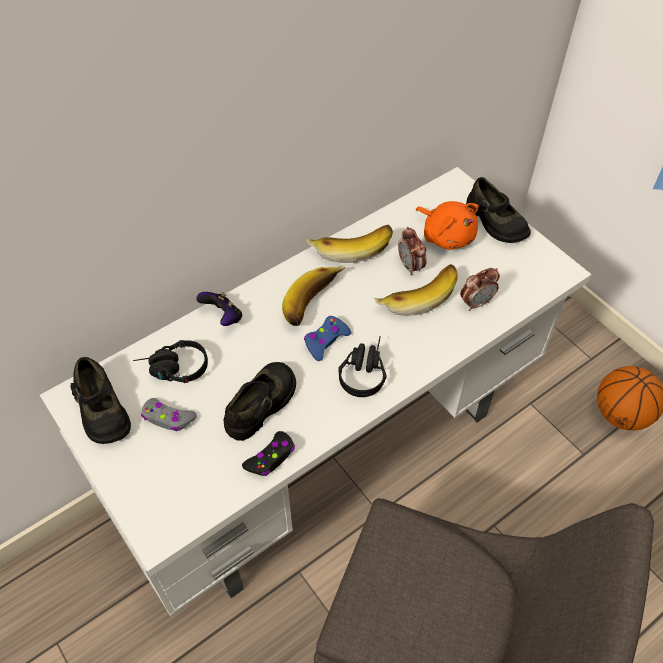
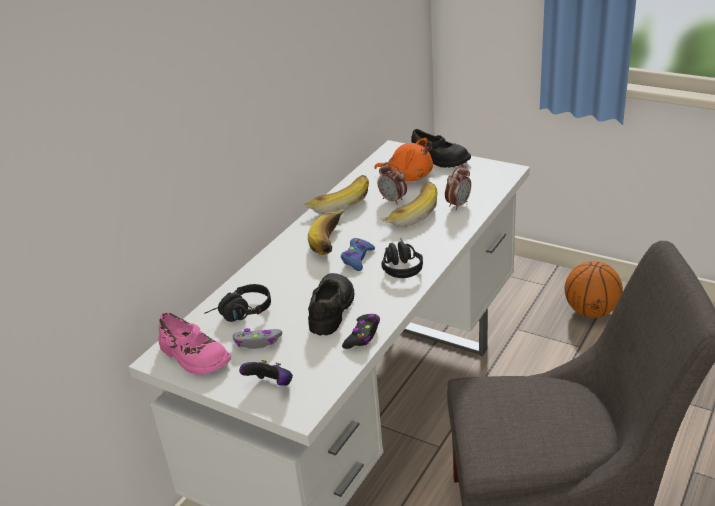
camera: 20 degrees left, 20 degrees down
(101, 409) = (193, 356): black shoe -> pink shoe
(223, 317) = (261, 271): game controller -> game controller (271, 385)

